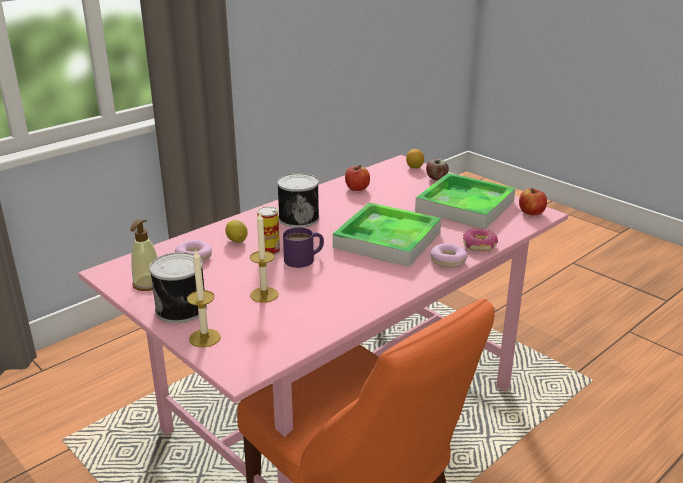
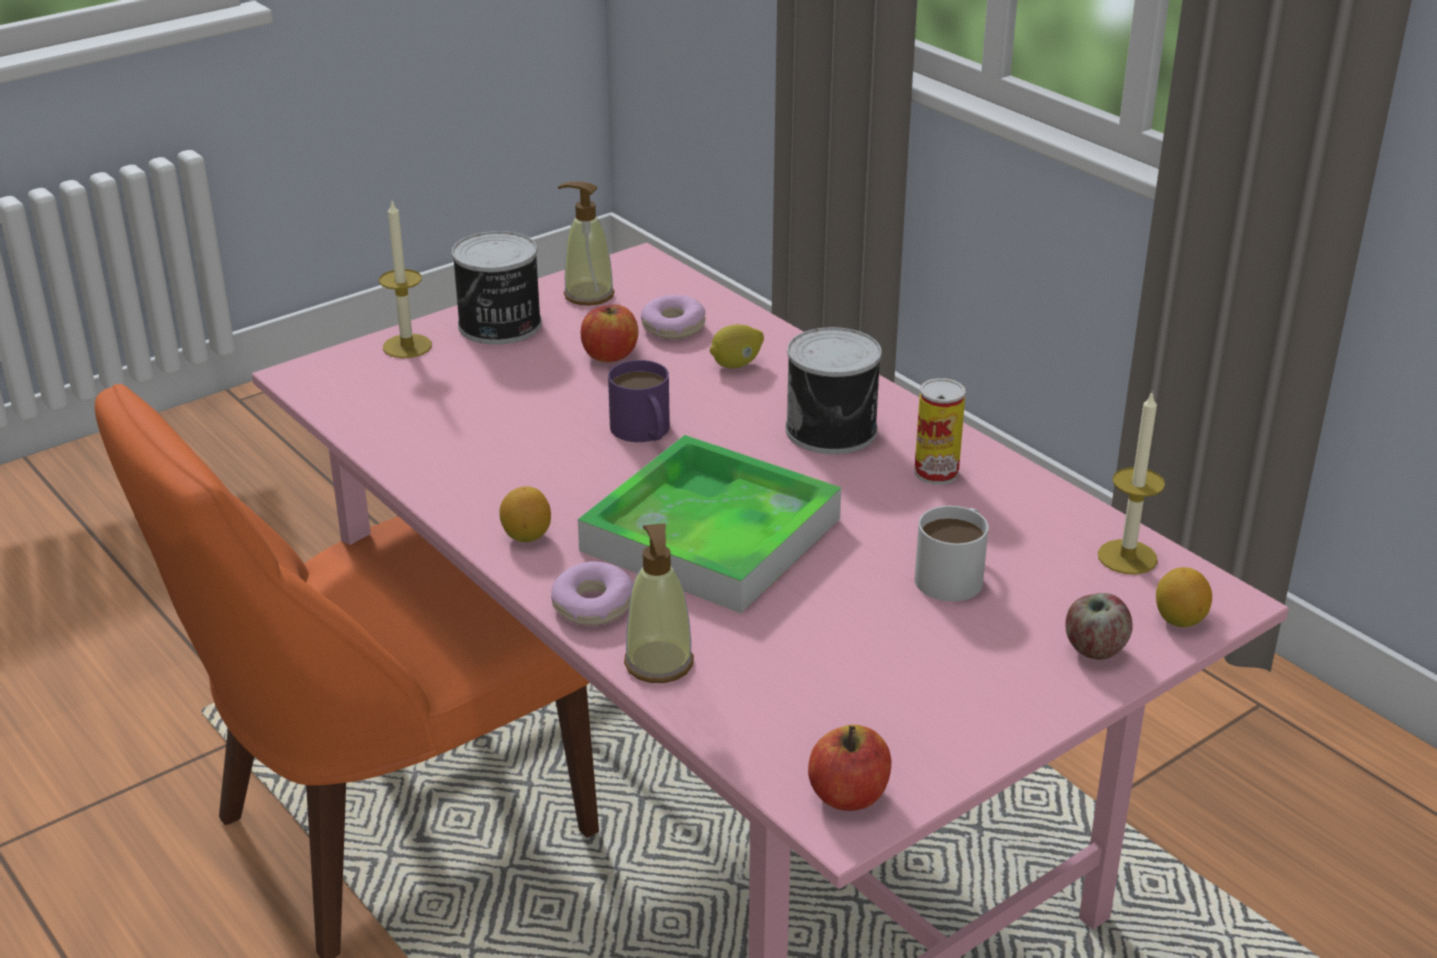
camera: 95 degrees right, 5 degrees up
(264, 295) = (519, 392): candle -> candle (1127, 557)
(269, 251) = (685, 397): can -> can (936, 472)
(357, 188) = (1007, 512): apple -> apple (609, 355)
(400, 197) = (954, 573): none -> white mug
(401, 280) = (526, 536): none -> lemon
(465, 206) = (898, 675): tray -> none
(479, 245) = (659, 663): donut -> soap dispenser

